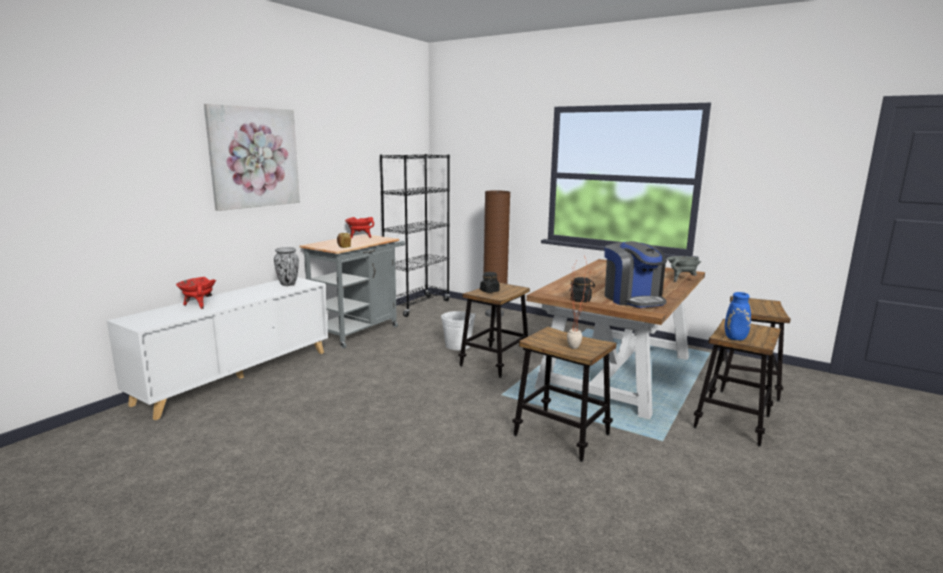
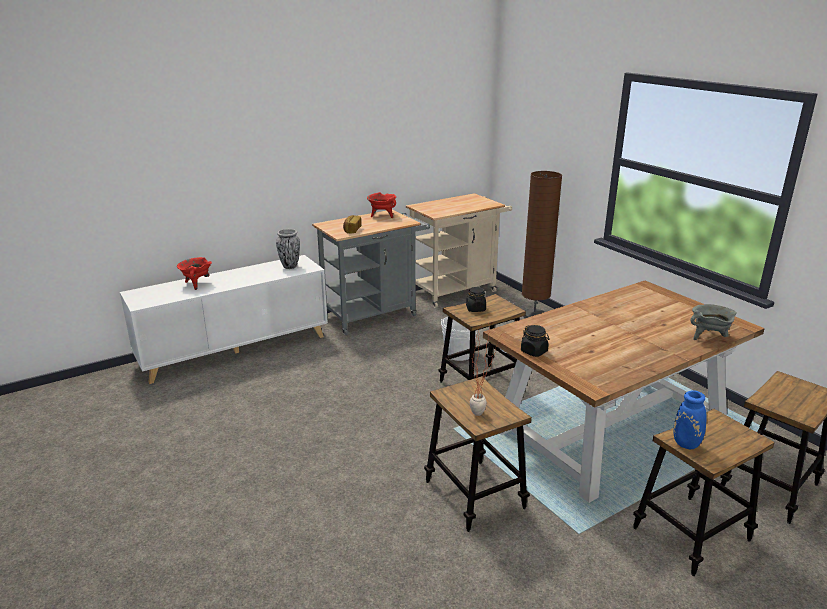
camera: 25 degrees right, 10 degrees up
(254, 157) = (262, 137): picture -> none
(417, 306) = (457, 290): black bookcase -> beige cart
(632, 299) = (599, 361): coffee machine -> none

